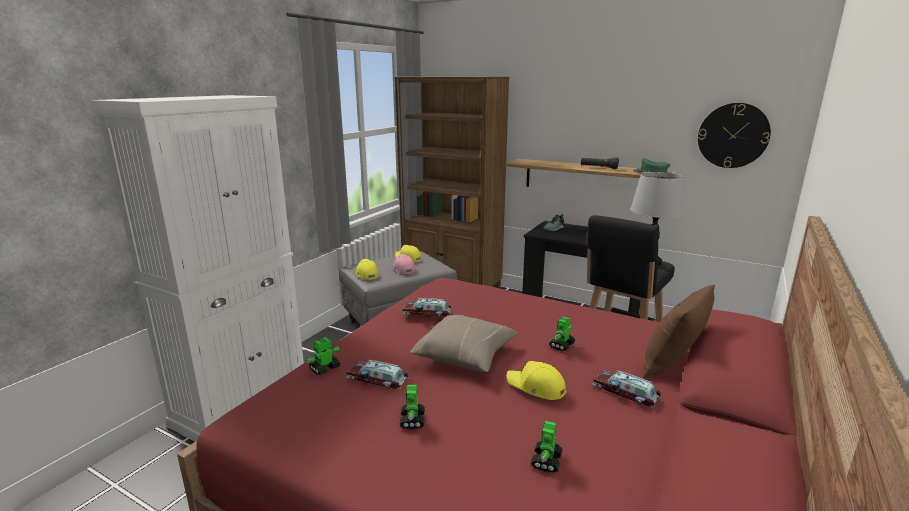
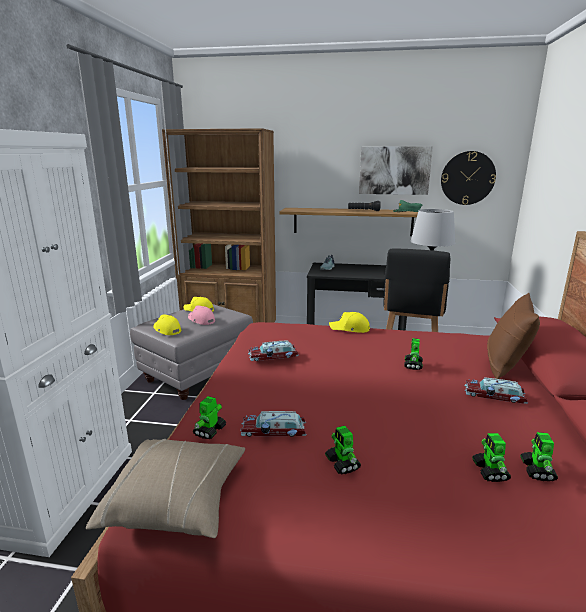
camera: 20 degrees left, 0 degrees up
(465, 355) = (339, 390): beige pillow -> beige pillow (176, 501)
(536, 387) = (425, 406): yellow cap -> yellow cap (350, 328)
(597, 473) = (537, 471): none -> toy robot
(641, 123) = (394, 170): none -> picture

